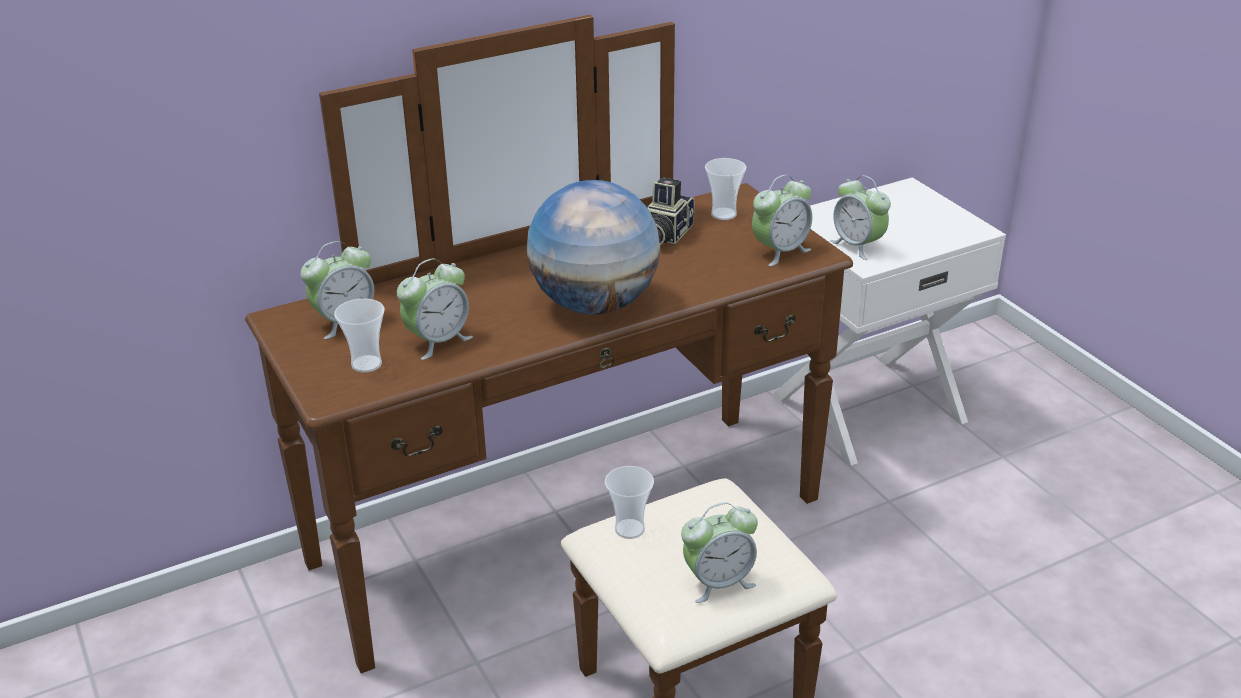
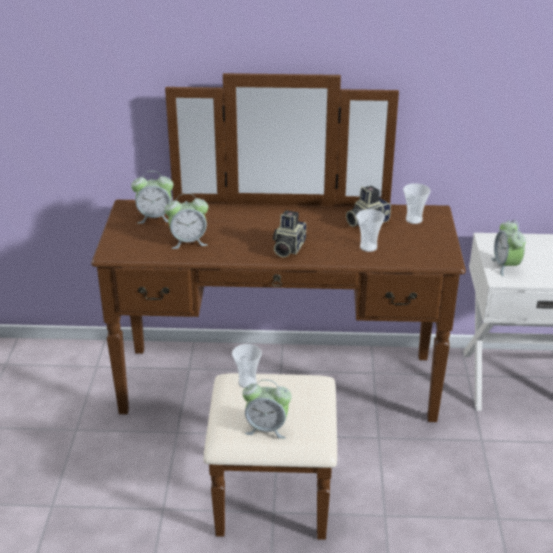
camera: 30 degrees right, 0 degrees up
(366, 364) = (144, 242): cup -> cup (368, 247)
(595, 304) = (287, 248): globe -> camera
(780, 251) = (424, 251): alarm clock -> none

